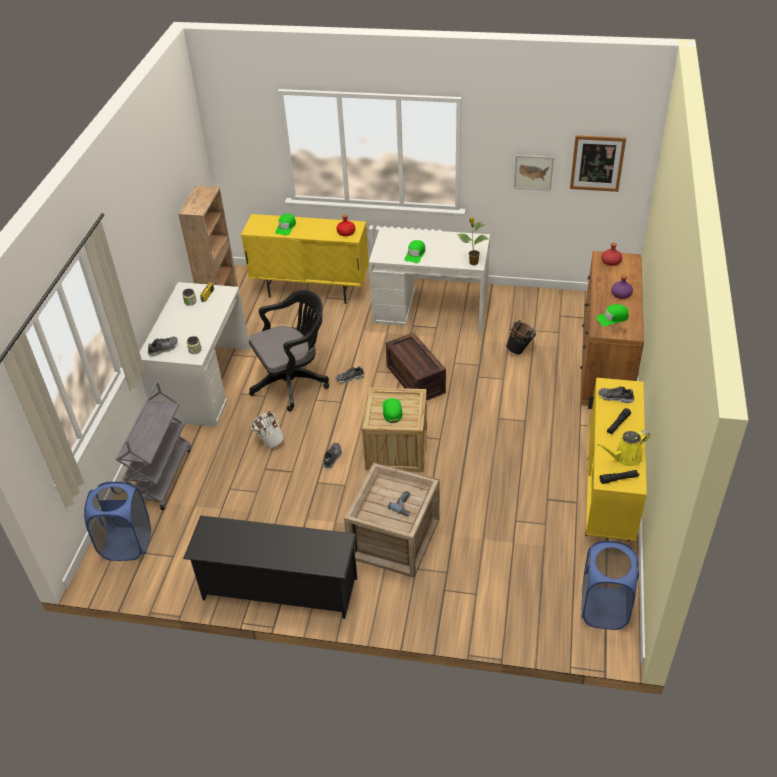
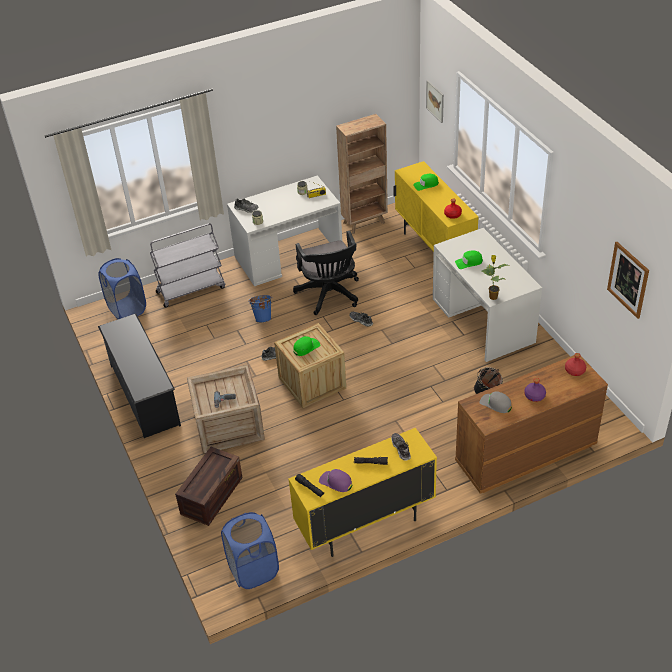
camera: 55 degrees right, 0 degrees up
(269, 441) = (263, 318): white bucket -> blue bucket
(293, 382) = (329, 296): black office chair -> black office chair turned 45 degrees clockwise
(417, 379) = (394, 355): crate -> crate (212, 497)
(533, 172) = (587, 255): picture -> picture (435, 101)
(612, 318) = (496, 404): green cap -> grey cap
(625, 458) = (336, 482): yellow watering can -> purple cap

